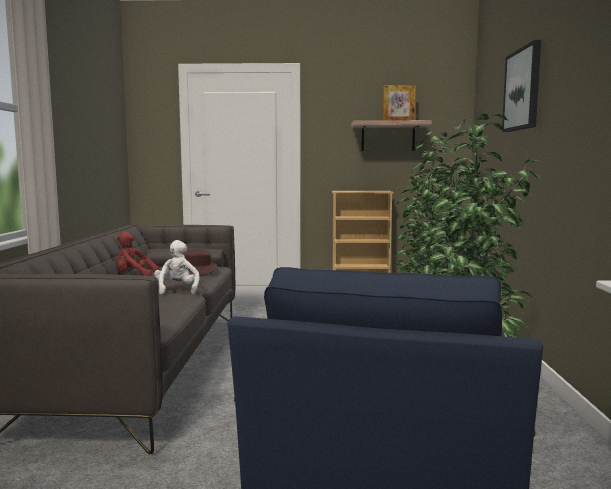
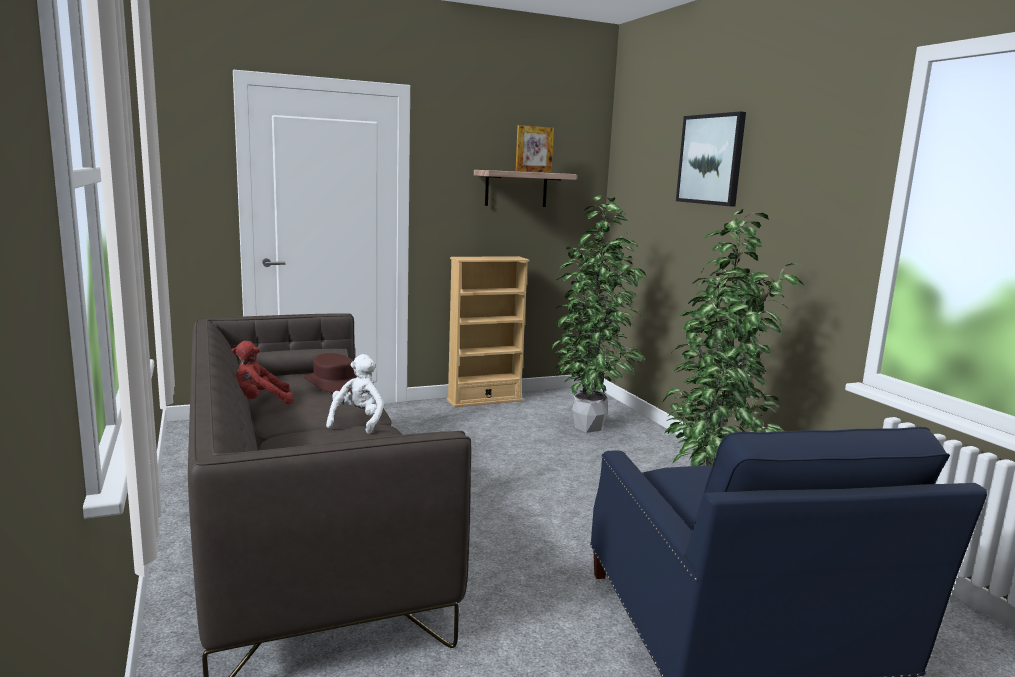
camera: 25 degrees left, 5 degrees up
(177, 290) = (358, 421): white plush toy -> white plush toy turned 45 degrees clockwise

